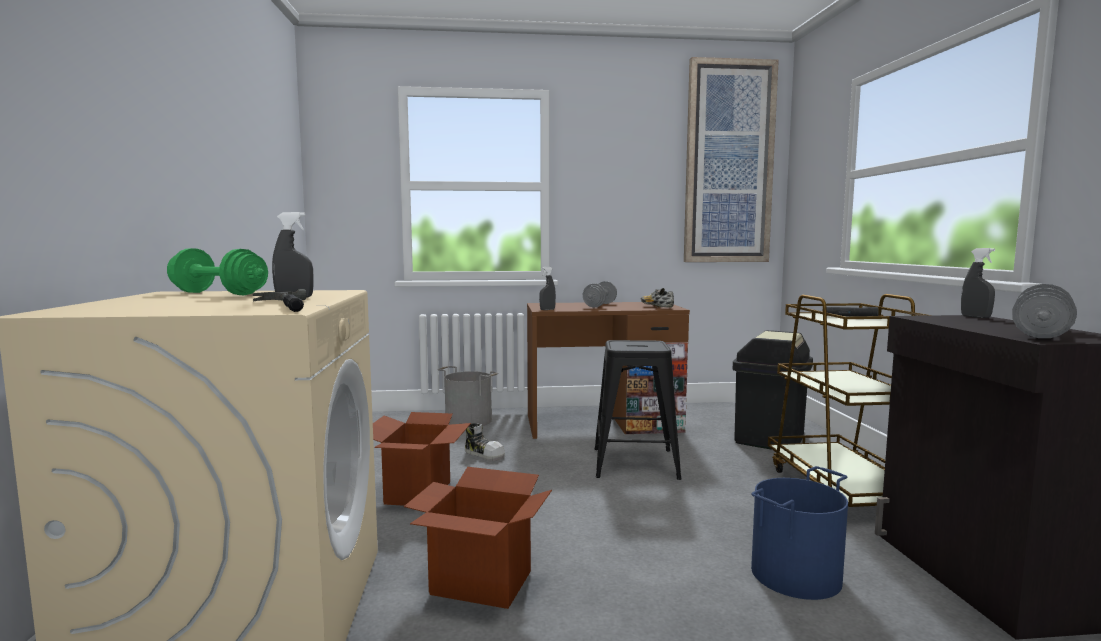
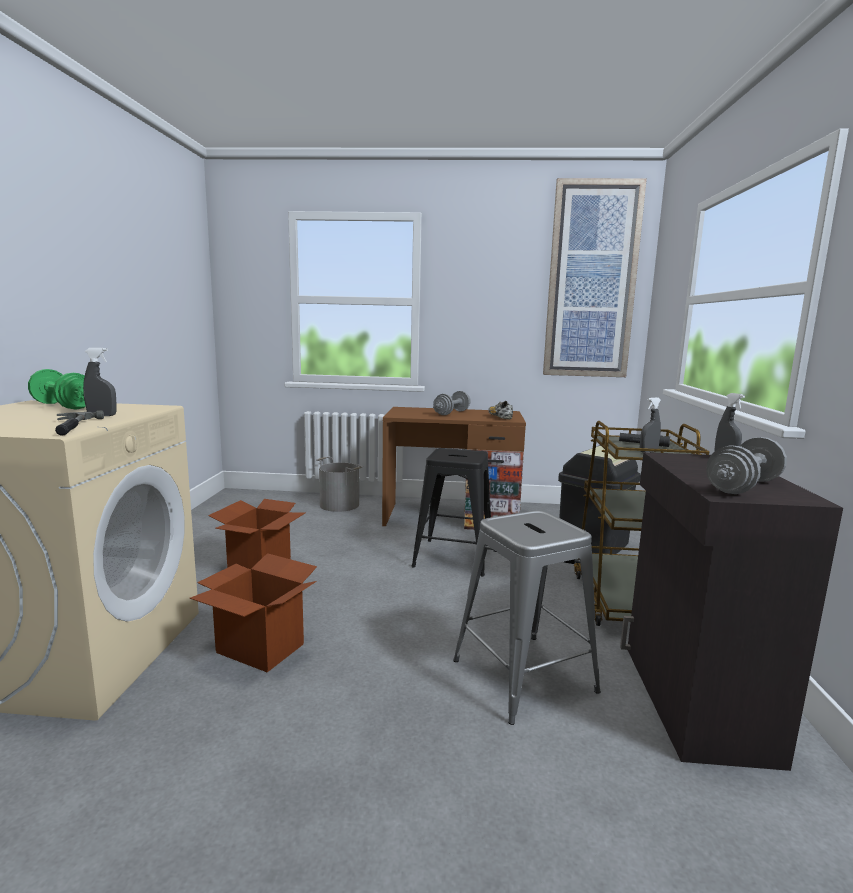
camera: 10 degrees right, 5 degrees up
(484, 454) = (333, 537): shoe -> none
(547, 309) = (398, 415): grey spray bottle -> grey spray bottle (648, 452)
(797, 575) = (523, 676): blue bucket -> grey stool

